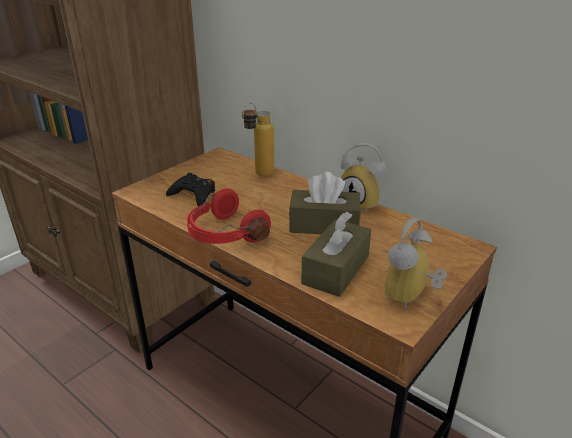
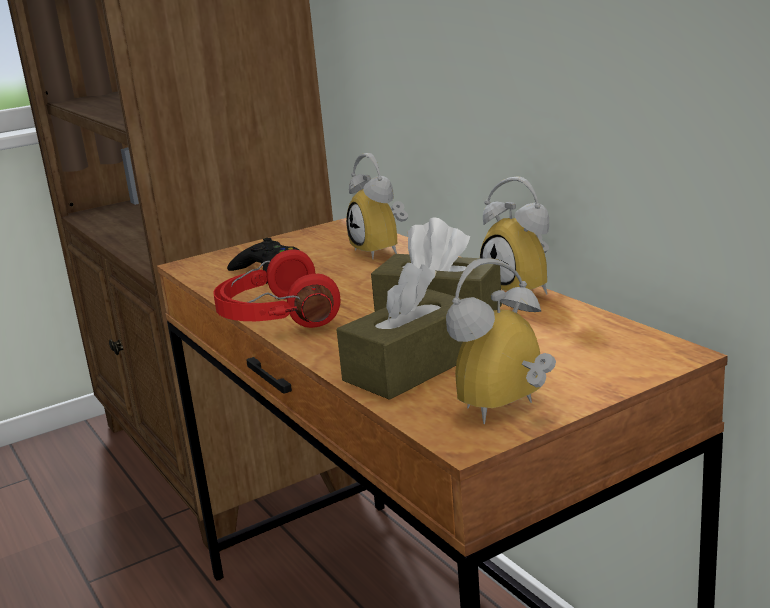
camera: 20 degrees right, 10 degrees down
(259, 175) = (384, 250): bottle -> alarm clock

